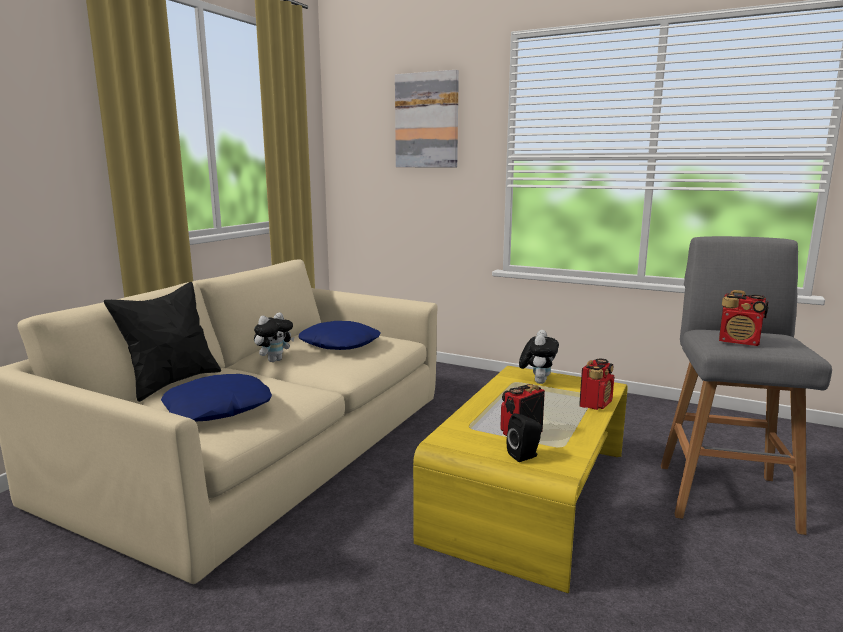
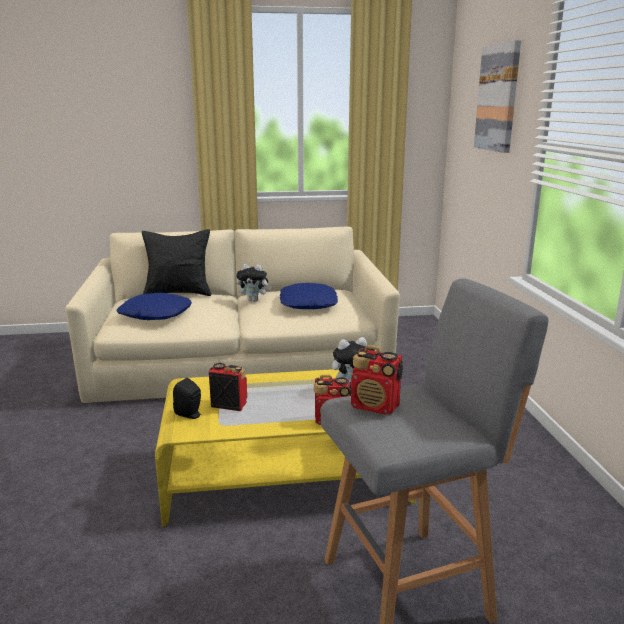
camera: 55 degrees right, 5 degrees up
(739, 342) = (375, 406): radio -> radio turned 60 degrees counterclockwise

